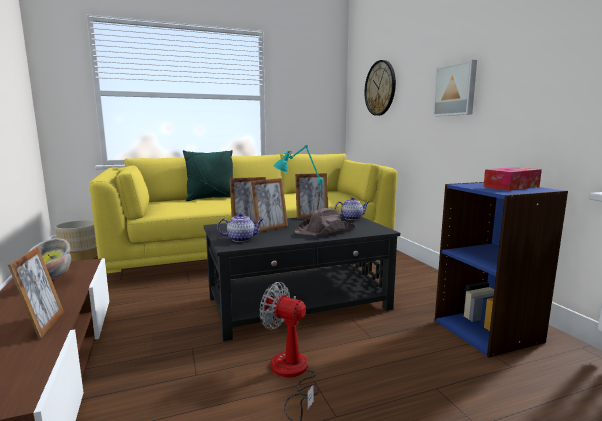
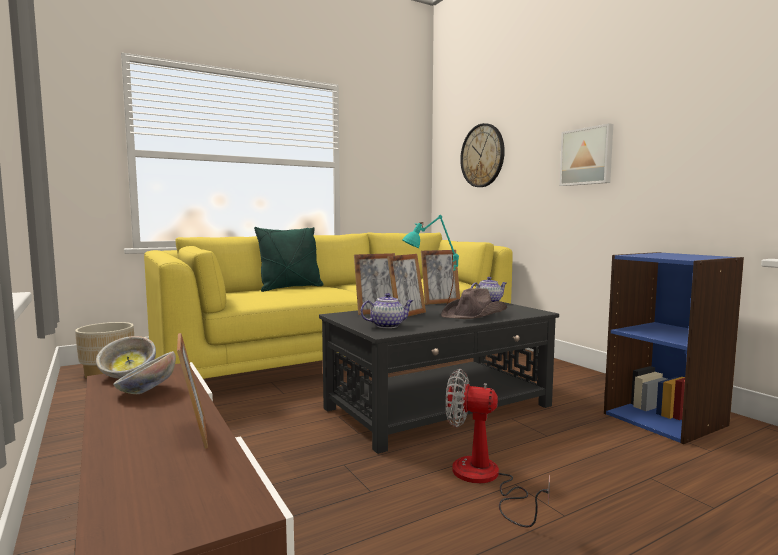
camera: 10 degrees left, 5 degrees down
(511, 187) = (683, 255): tissue box -> none

